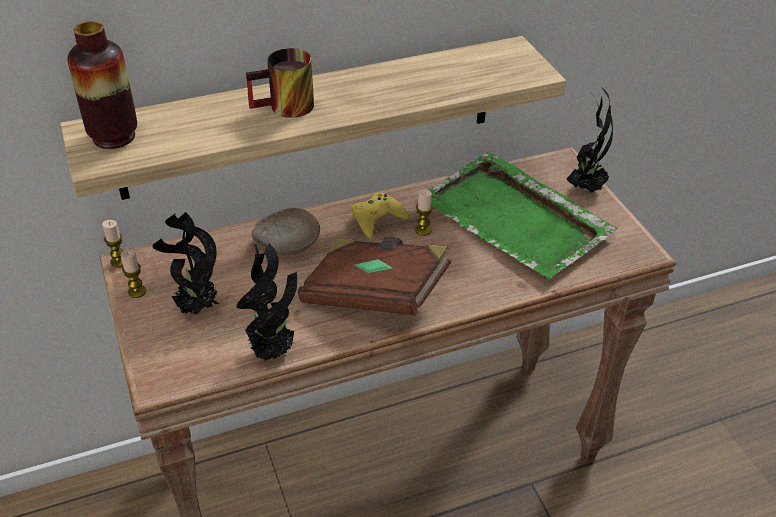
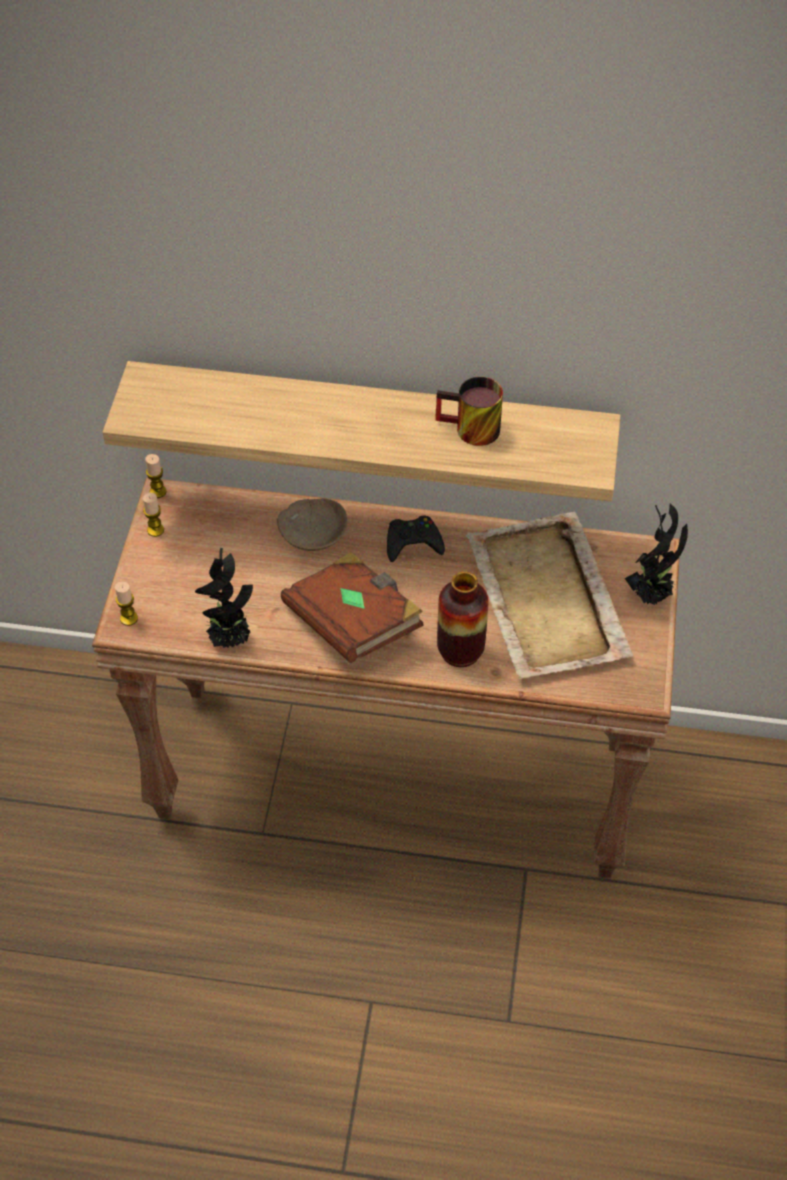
camera: 30 degrees right, 10 degrees up
(114, 136) = (160, 395): vase -> vase (460, 651)
(196, 309) = (193, 569): potted plant -> none
(285, 109) = (322, 420): mug -> mug (469, 431)
(377, 219) = (413, 543): yellow game controller -> black game controller
(423, 230) = (447, 574): candle -> candle (129, 618)
(515, 220) = (546, 600): green tray -> beige tray

